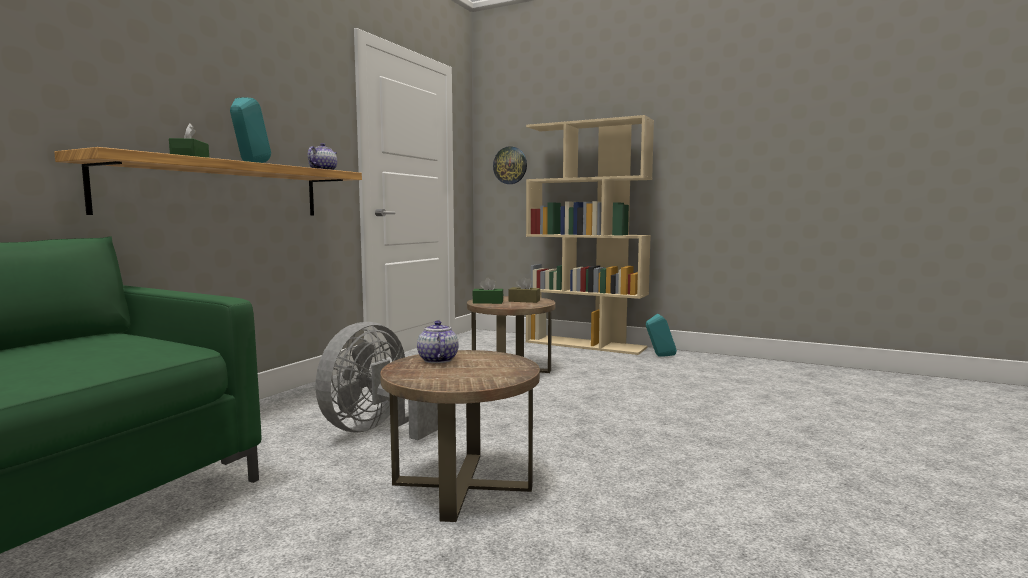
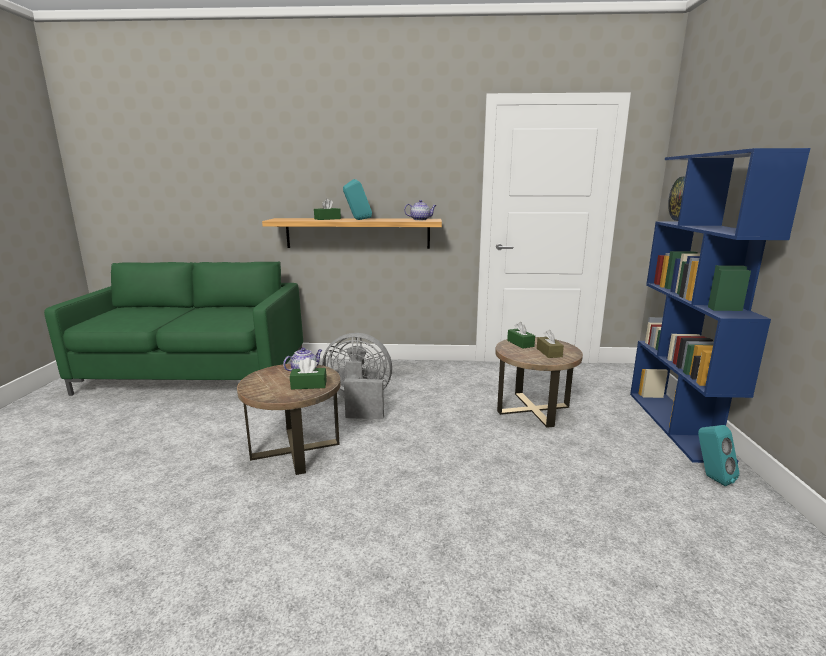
camera: 65 degrees right, 10 degrees up
(491, 361) = (309, 385): none -> green tissue box
(586, 345) = (677, 424): beige bookcase -> blue bookcase

